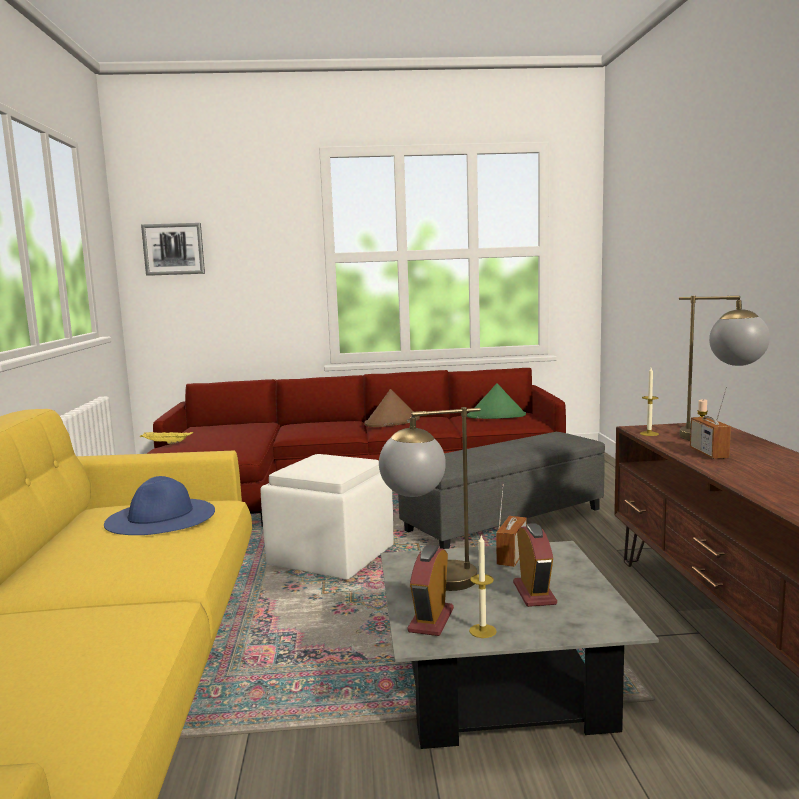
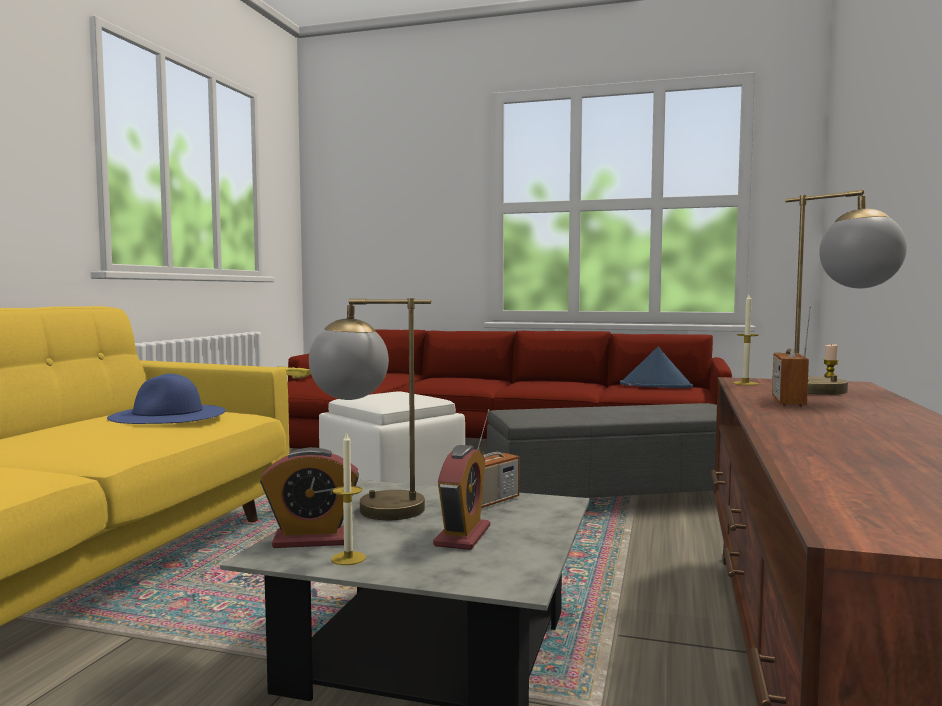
camera: 20 degrees right, 5 degrees down
(173, 249) = (350, 199): picture -> none
(392, 422) = (533, 382): brown hat -> none
(431, 620) = (311, 540): alarm clock -> alarm clock turned 135 degrees counterclockwise
(496, 416) = (656, 386): green hat -> blue hat

